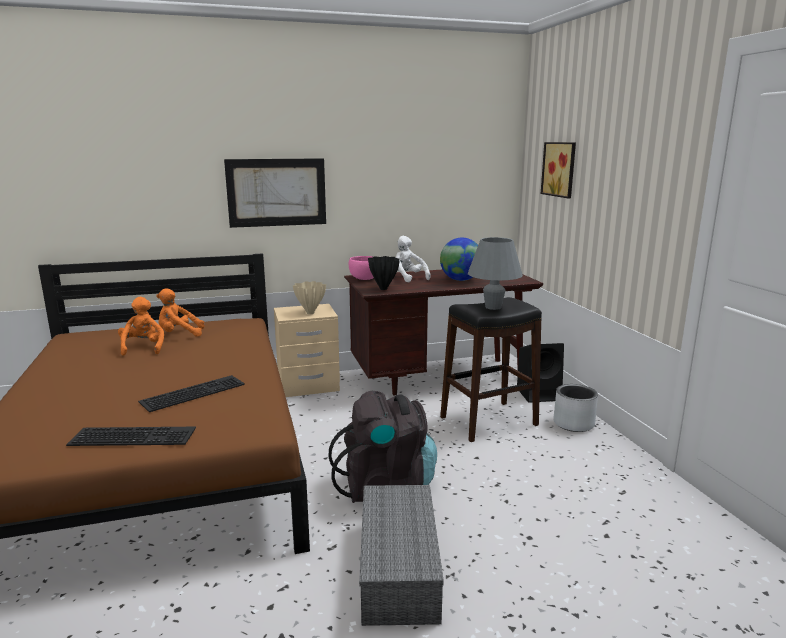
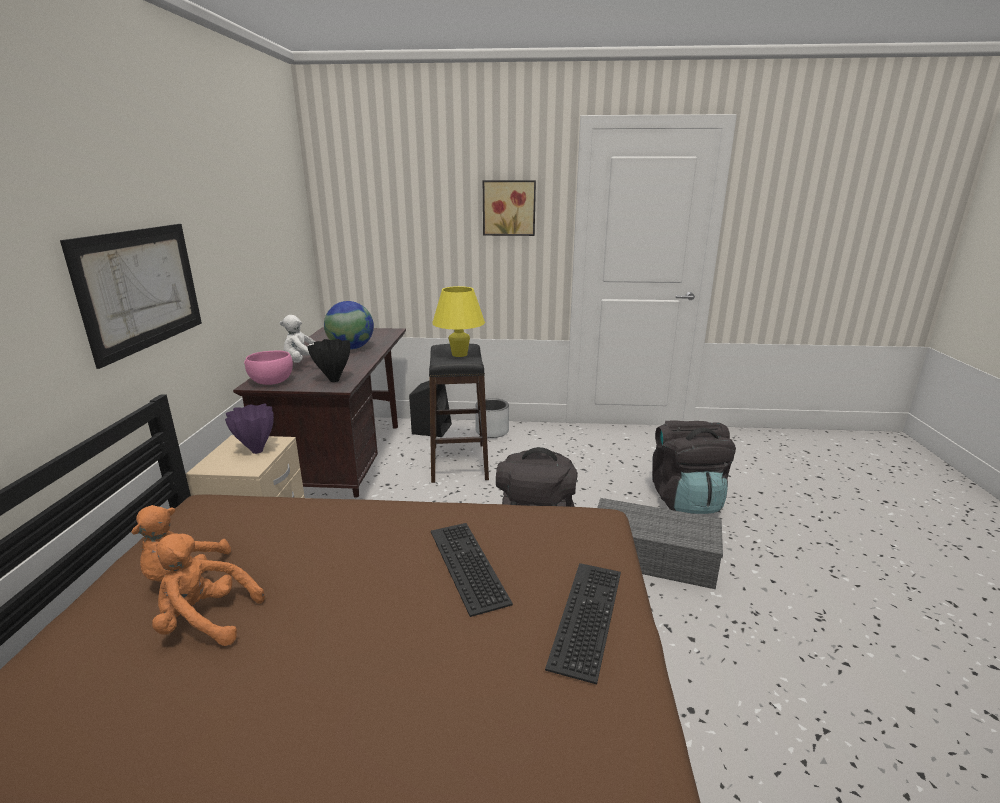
camera: 70 degrees left, 5 degrees up
(310, 313) = (256, 451): beige vase -> purple vase
(493, 307) = (459, 354): grey table lamp -> yellow table lamp
(556, 591) = (686, 499): none -> black backpack
(560, 169) = (389, 216): picture -> picture (509, 208)

